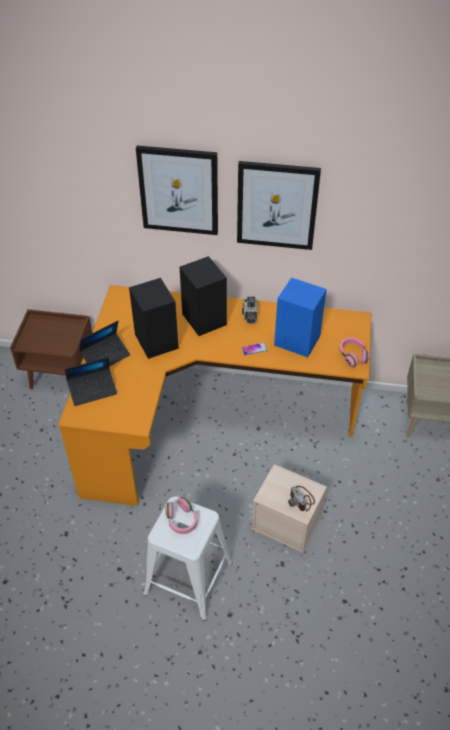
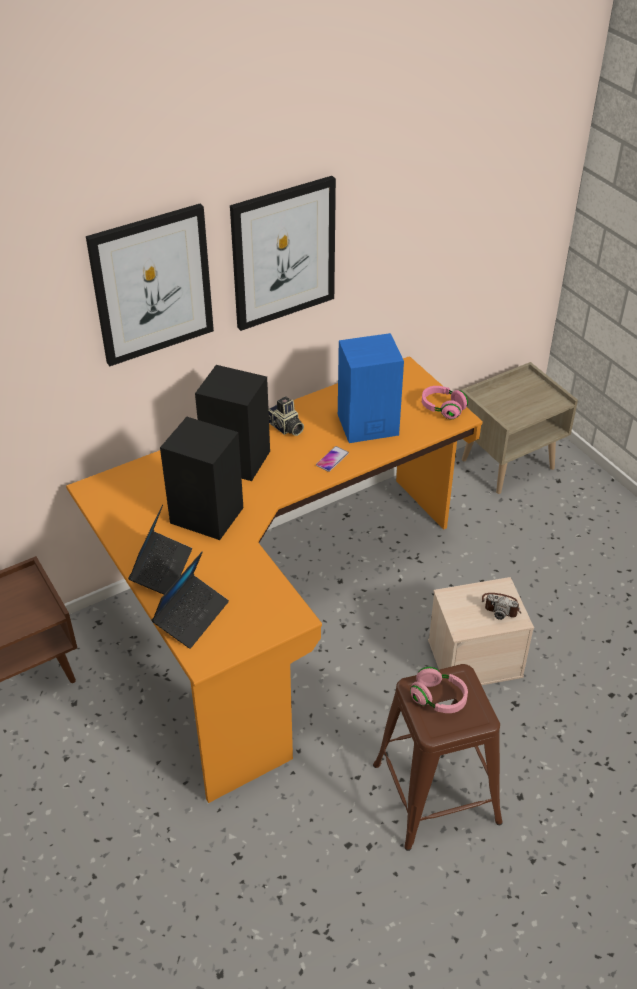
camera: 40 degrees left, 5 degrees down
(188, 577) = (435, 793): white stool -> brown stool

